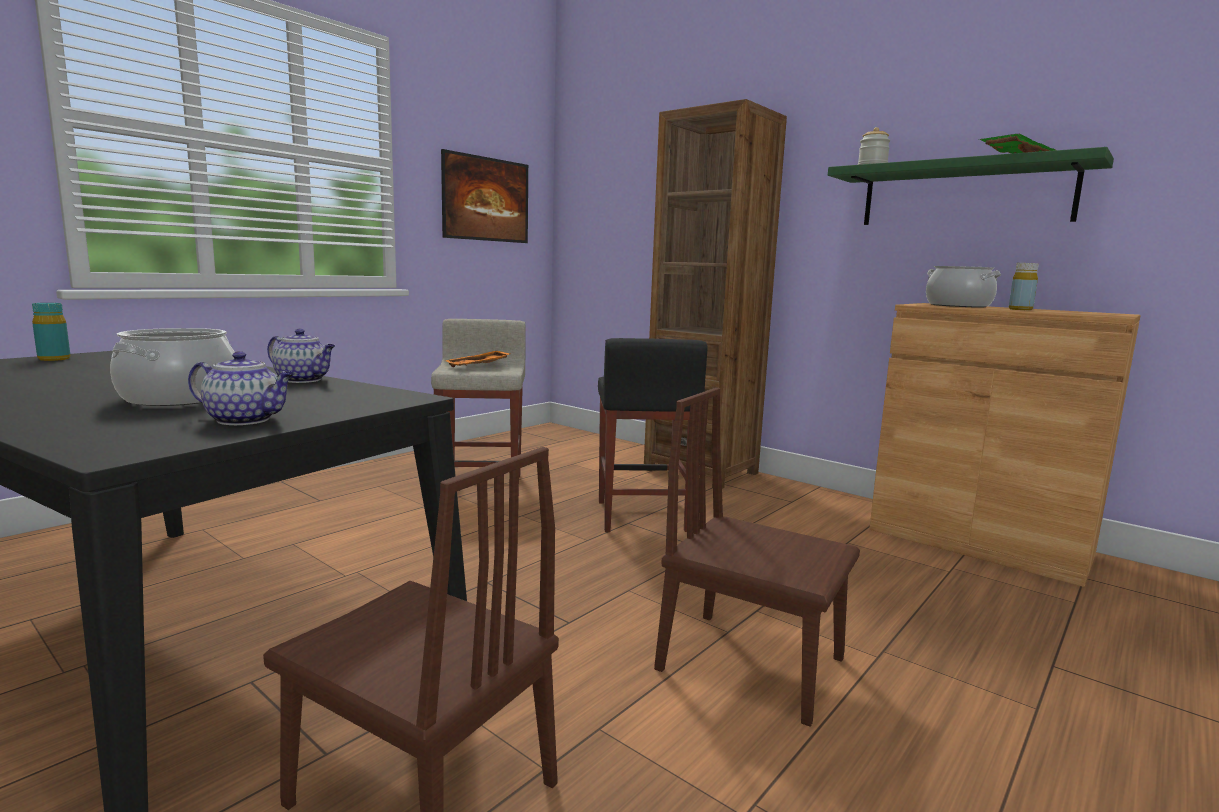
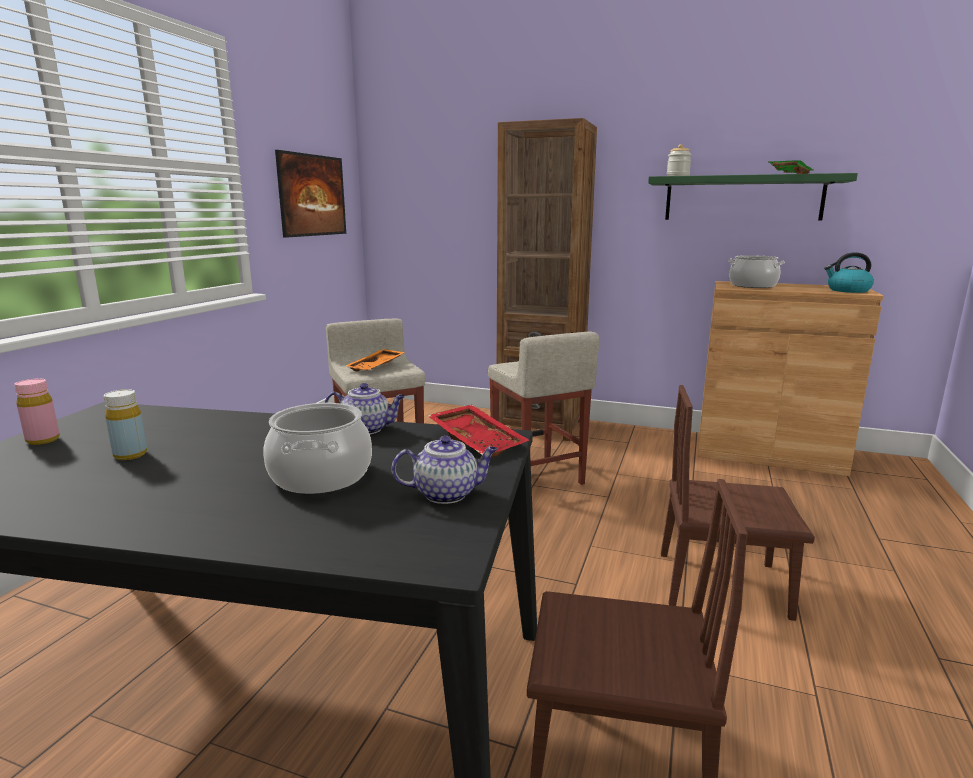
camera: 20 degrees left, 5 degrees up
(54, 359) = (43, 440): turquoise bottle -> pink bottle
(378, 397) = (478, 441): none -> red tray
(641, 516) = (537, 477): black stool -> beige stool
(1020, 309) = (800, 288): yellow bottle -> yellow bottle (130, 455)
(1090, 313) = (847, 290): none -> kettle

